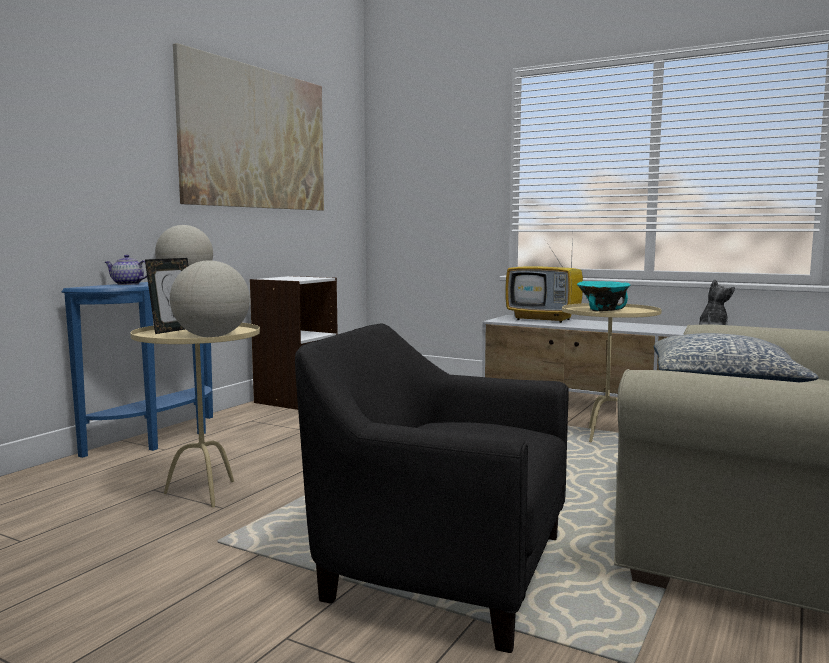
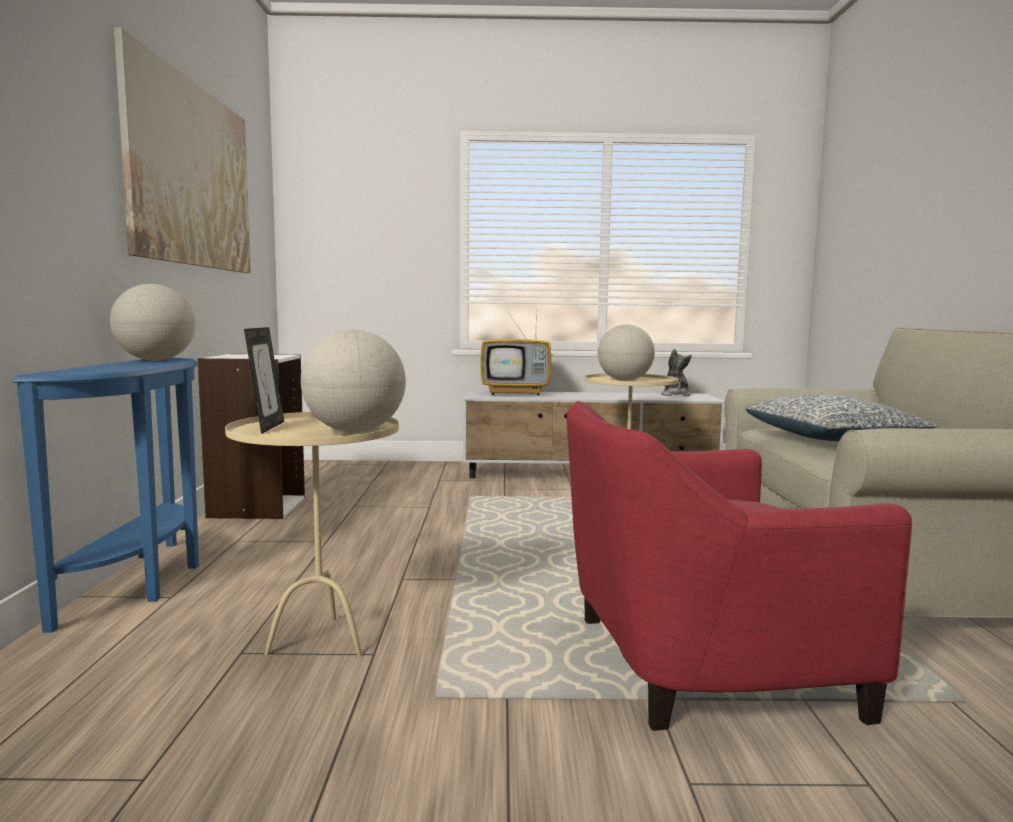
camera: 30 degrees left, 0 degrees up
(127, 284) = (100, 367): teapot -> none
(437, 569) = (699, 662): black armchair -> red armchair
(602, 310) = (624, 380): turquoise bowl -> globe

